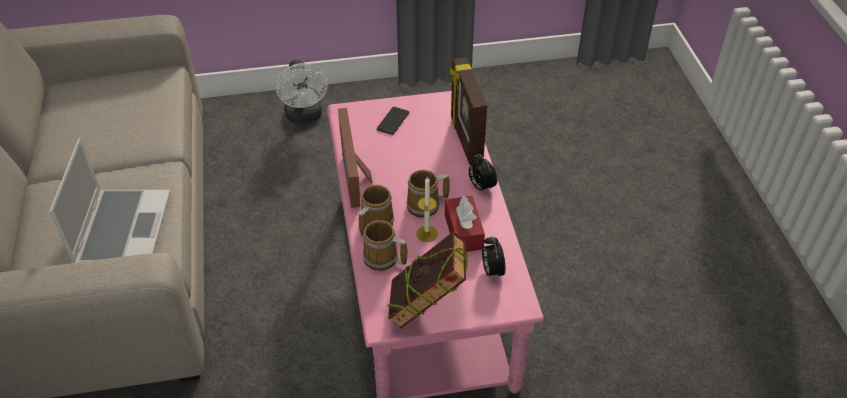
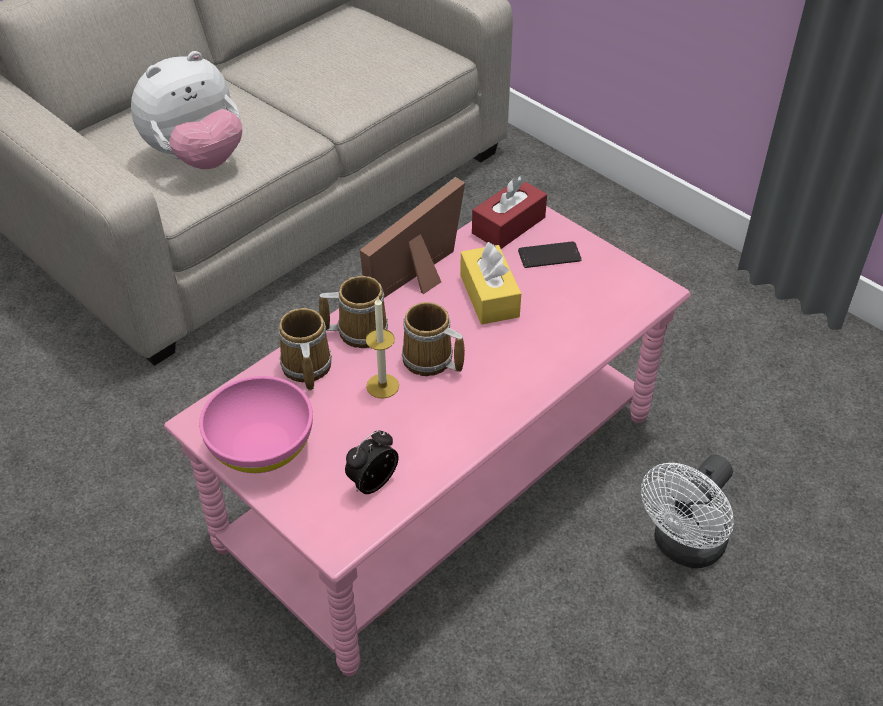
camera: 55 degrees right, 0 degrees up
(122, 228) = (197, 158): laptop -> plush toy
(305, 116) = (594, 225): white fan -> white fan (683, 547)
(400, 158) = (489, 296): none -> yellow tissue box
(427, 306) = (261, 447): book -> pink bowl
(463, 232) = (417, 419): red tissue box -> red tissue box (508, 225)
(465, 140) = (586, 338): picture frame -> none
(481, 187) = (515, 396): alarm clock -> none

